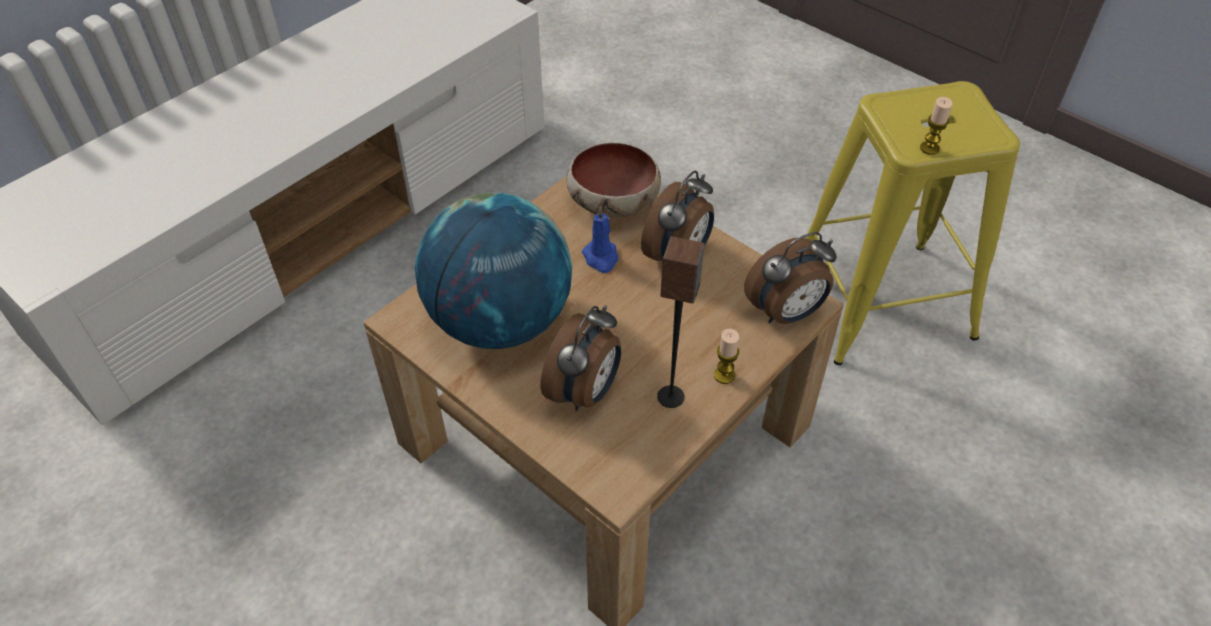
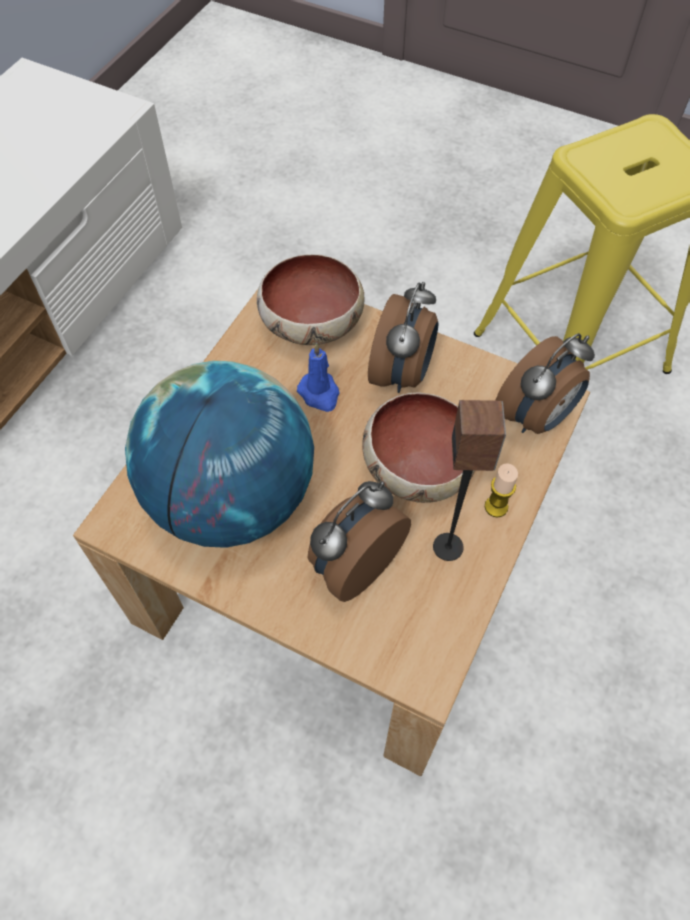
camera: 15 degrees left, 10 degrees up
(585, 392) = (354, 563): alarm clock -> alarm clock turned 150 degrees counterclockwise
(665, 329) = (416, 465): none -> bowl
(929, 148) = (644, 201): candle -> none

